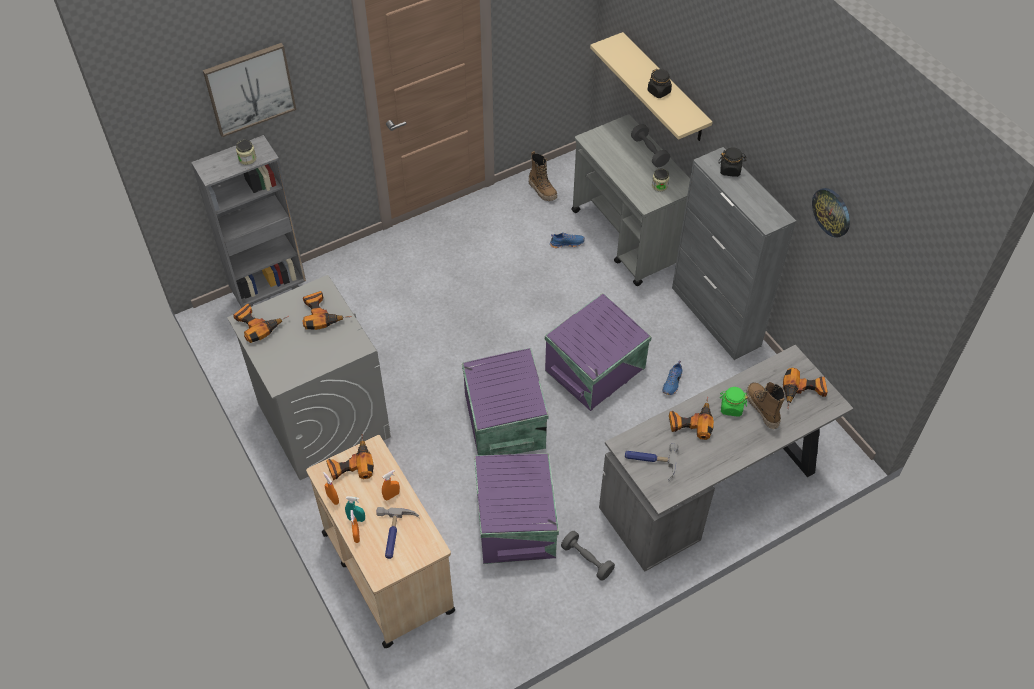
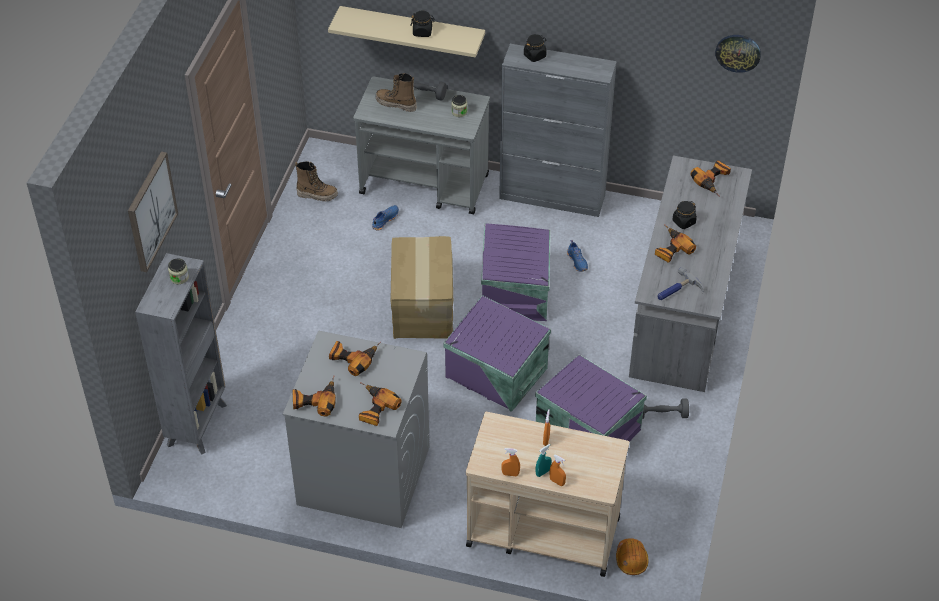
camera: 45 degrees left, 5 degrees down
(350, 464) = (492, 444): power drill -> power drill (374, 408)
(395, 535) = (581, 460): hammer -> none
(421, 654) = (631, 560): none -> orange hard hat
(514, 329) = (424, 307): none -> cardboard box
(731, 408) = (683, 222): green jar -> black jar
(762, 409) = (702, 209): boot -> boot (396, 104)
(832, 212) = (649, 34): wall clock -> wall clock (738, 52)

